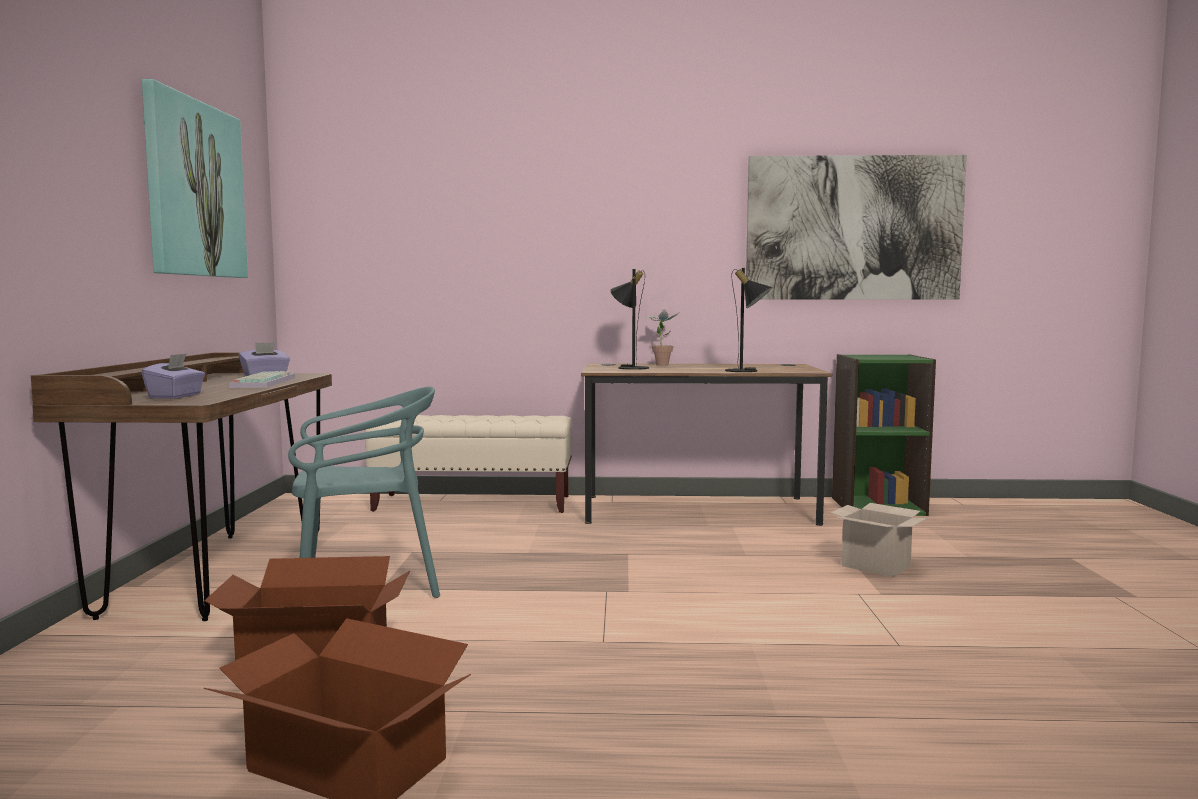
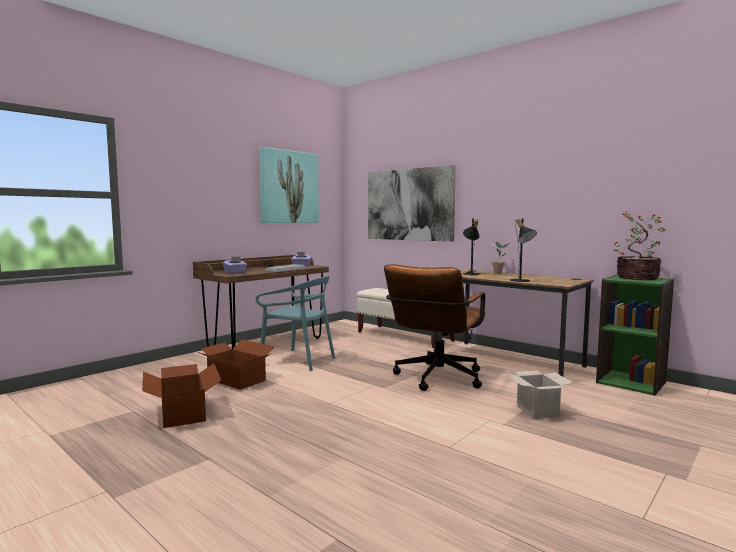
camera: 40 degrees right, 0 degrees up
(672, 558) = (435, 379): none -> brown office chair
(853, 228) = (632, 189): picture -> picture (409, 204)
(879, 356) = (636, 278): none -> potted plant

